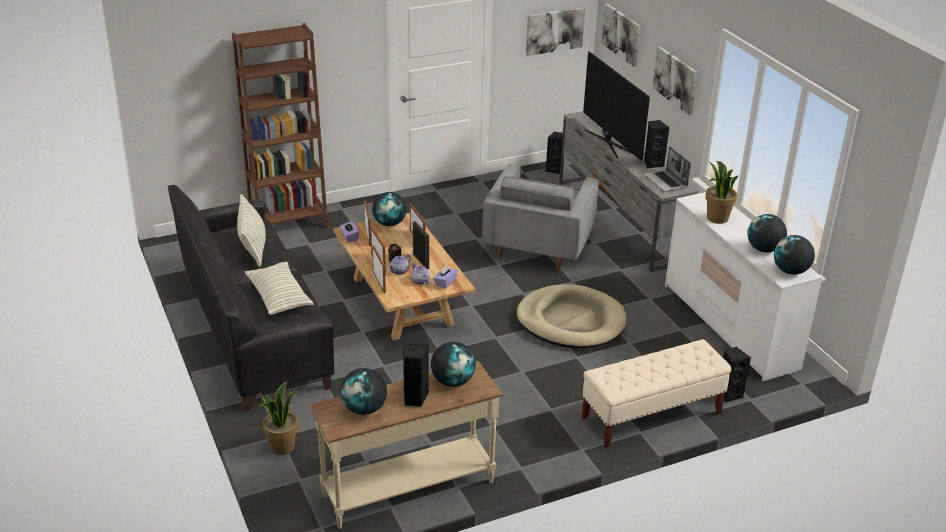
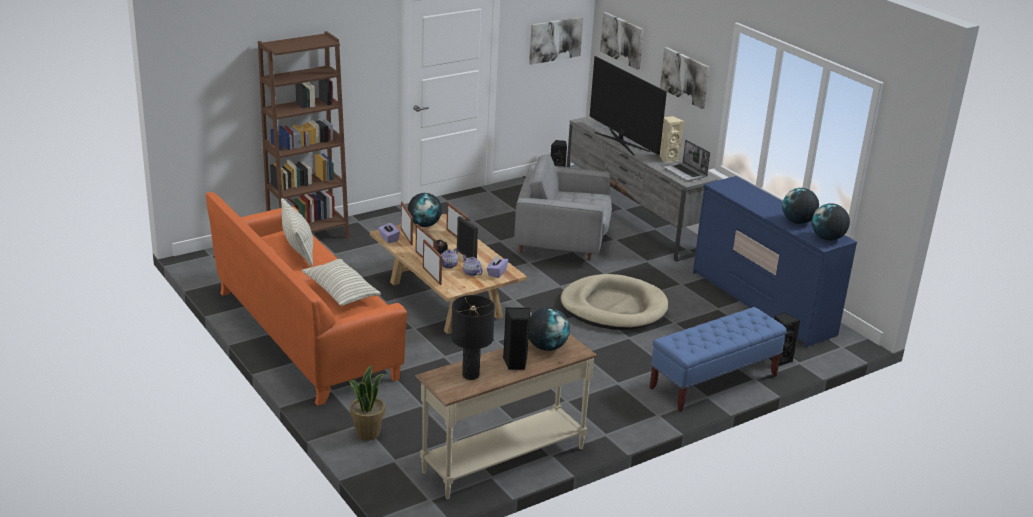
camera: 10 degrees left, 5 degrees down
(254, 331) = (305, 334): black sofa -> orange sofa
(364, 409) = (471, 375): globe -> black table lamp
(539, 244) = (562, 243): grey armchair -> grey armchair turned 90 degrees clockwise
(651, 416) = (713, 382): beige bench -> blue bench
(653, 164) = (668, 158): black speaker -> beige speaker
(717, 218) = (746, 198): potted plant -> none
(729, 327) = (762, 304): white dresser -> blue dresser

